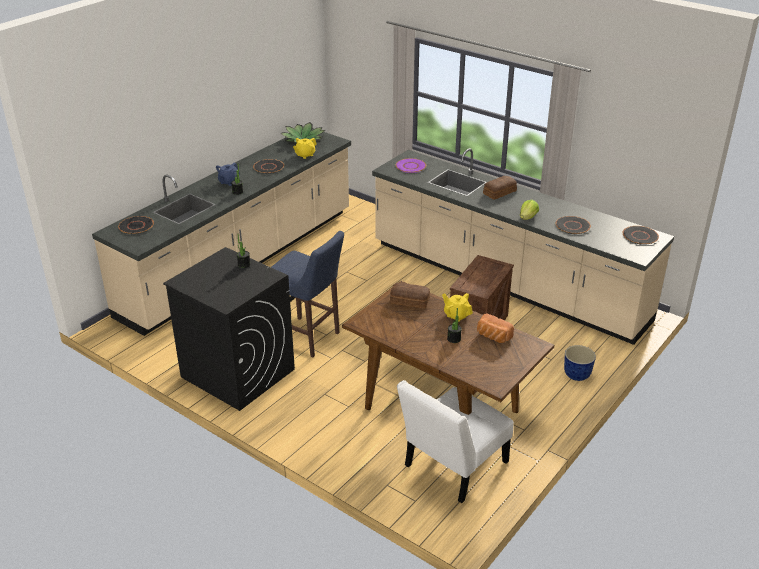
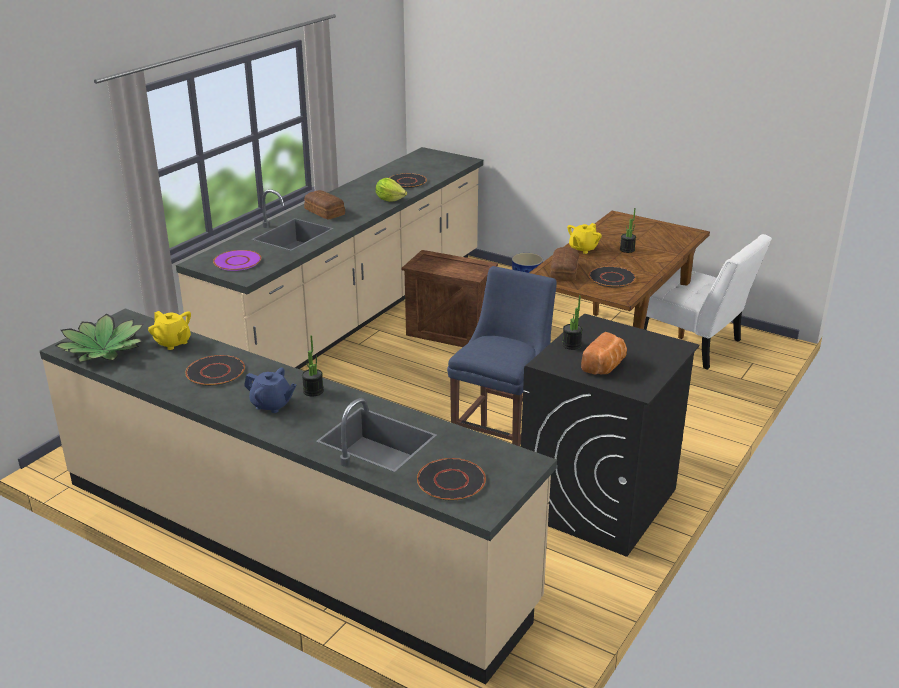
camera: 95 degrees left, 5 degrees down
(492, 337) = (614, 233): bread -> bread (605, 367)
(640, 236) = (424, 158): black plate -> black plate (612, 278)

